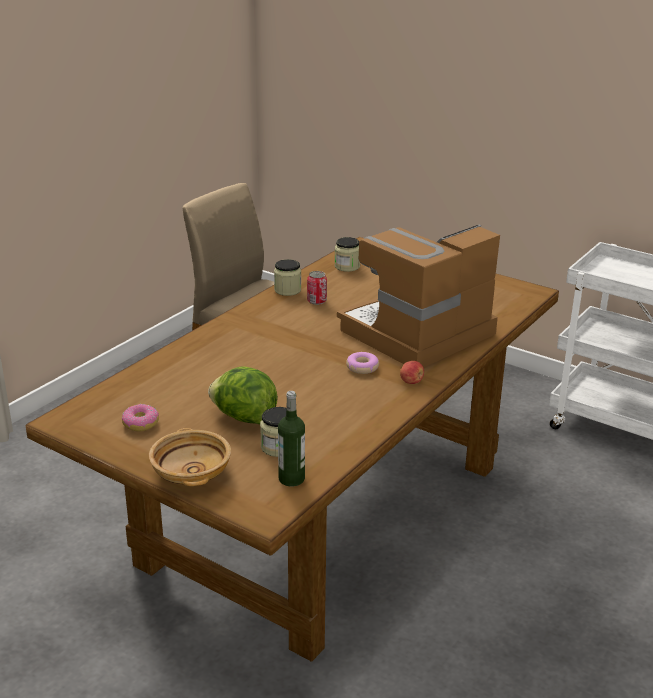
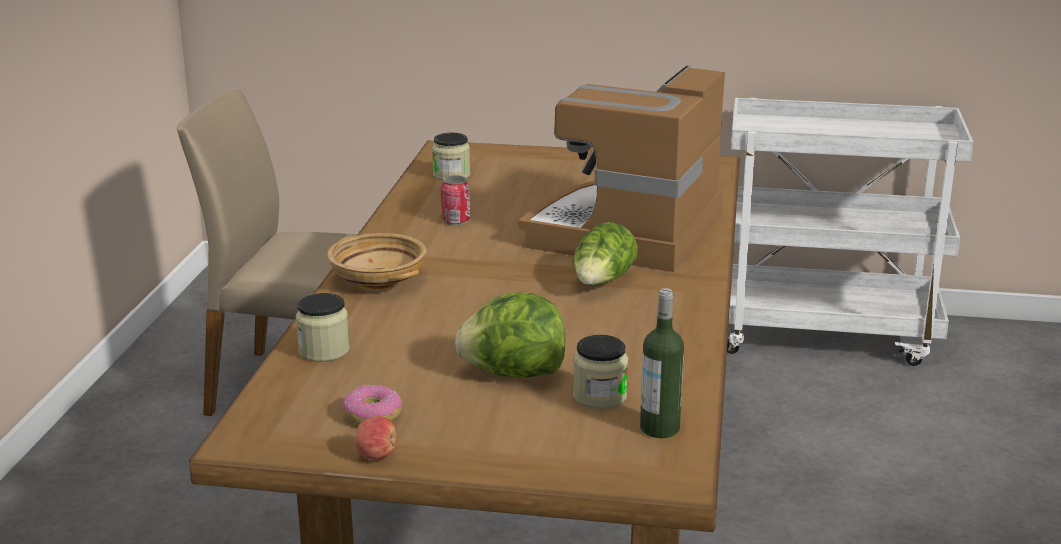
camera: 25 degrees left, 5 degrees down
(190, 473) = (516, 457): beige bowl -> beige bowl (377, 280)
(287, 290) = (401, 215): jar -> jar (324, 351)
(362, 367) = (602, 282): donut -> lettuce
(411, 382) = (682, 285): apple -> apple (377, 455)

